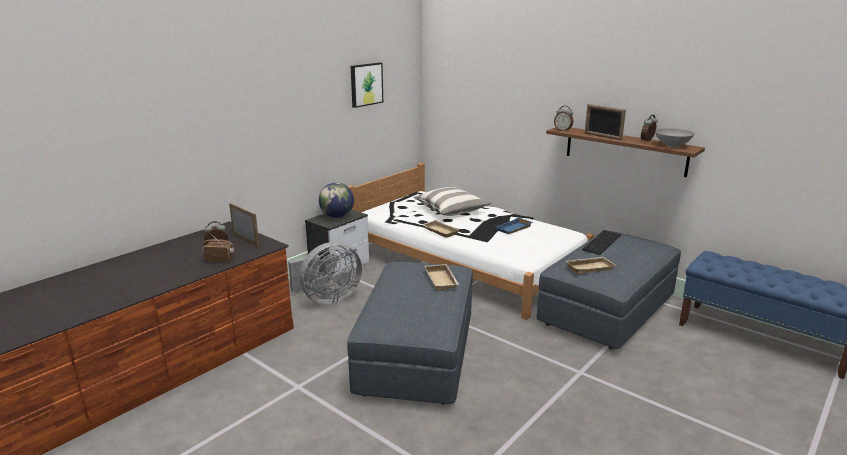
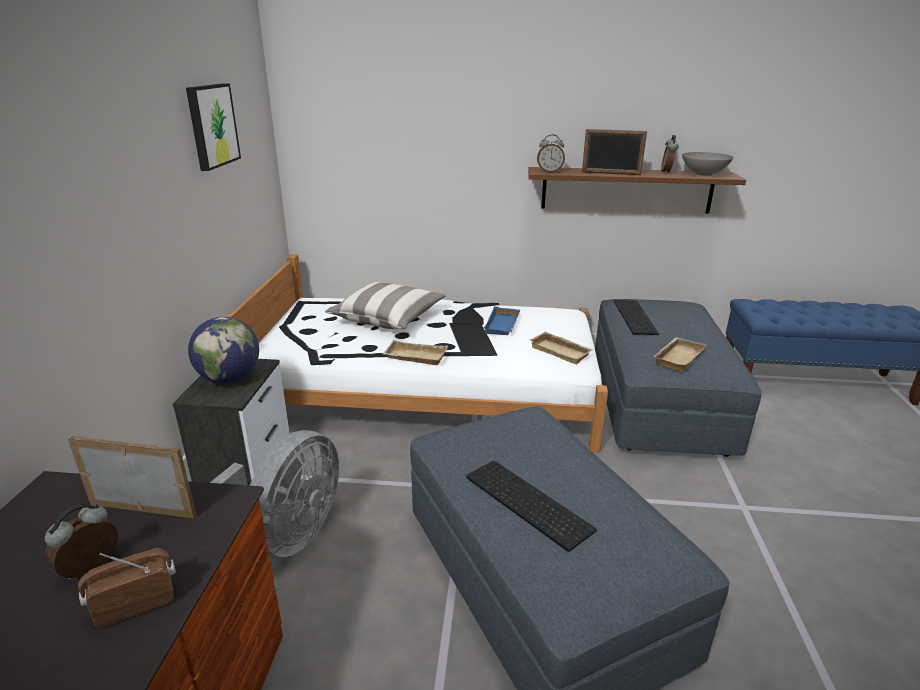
camera: 35 degrees left, 5 degrees up
(398, 293) = (524, 503): none -> keyboard
(442, 280) = (550, 446): beige tray -> beige tray (561, 351)

